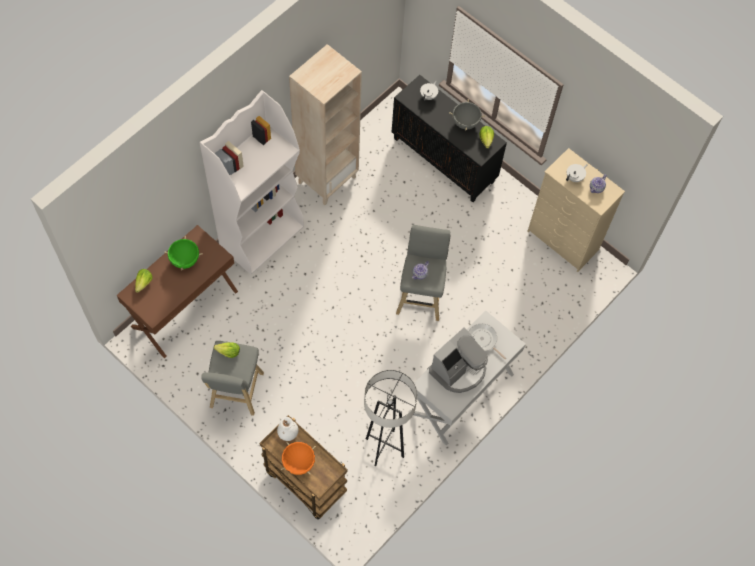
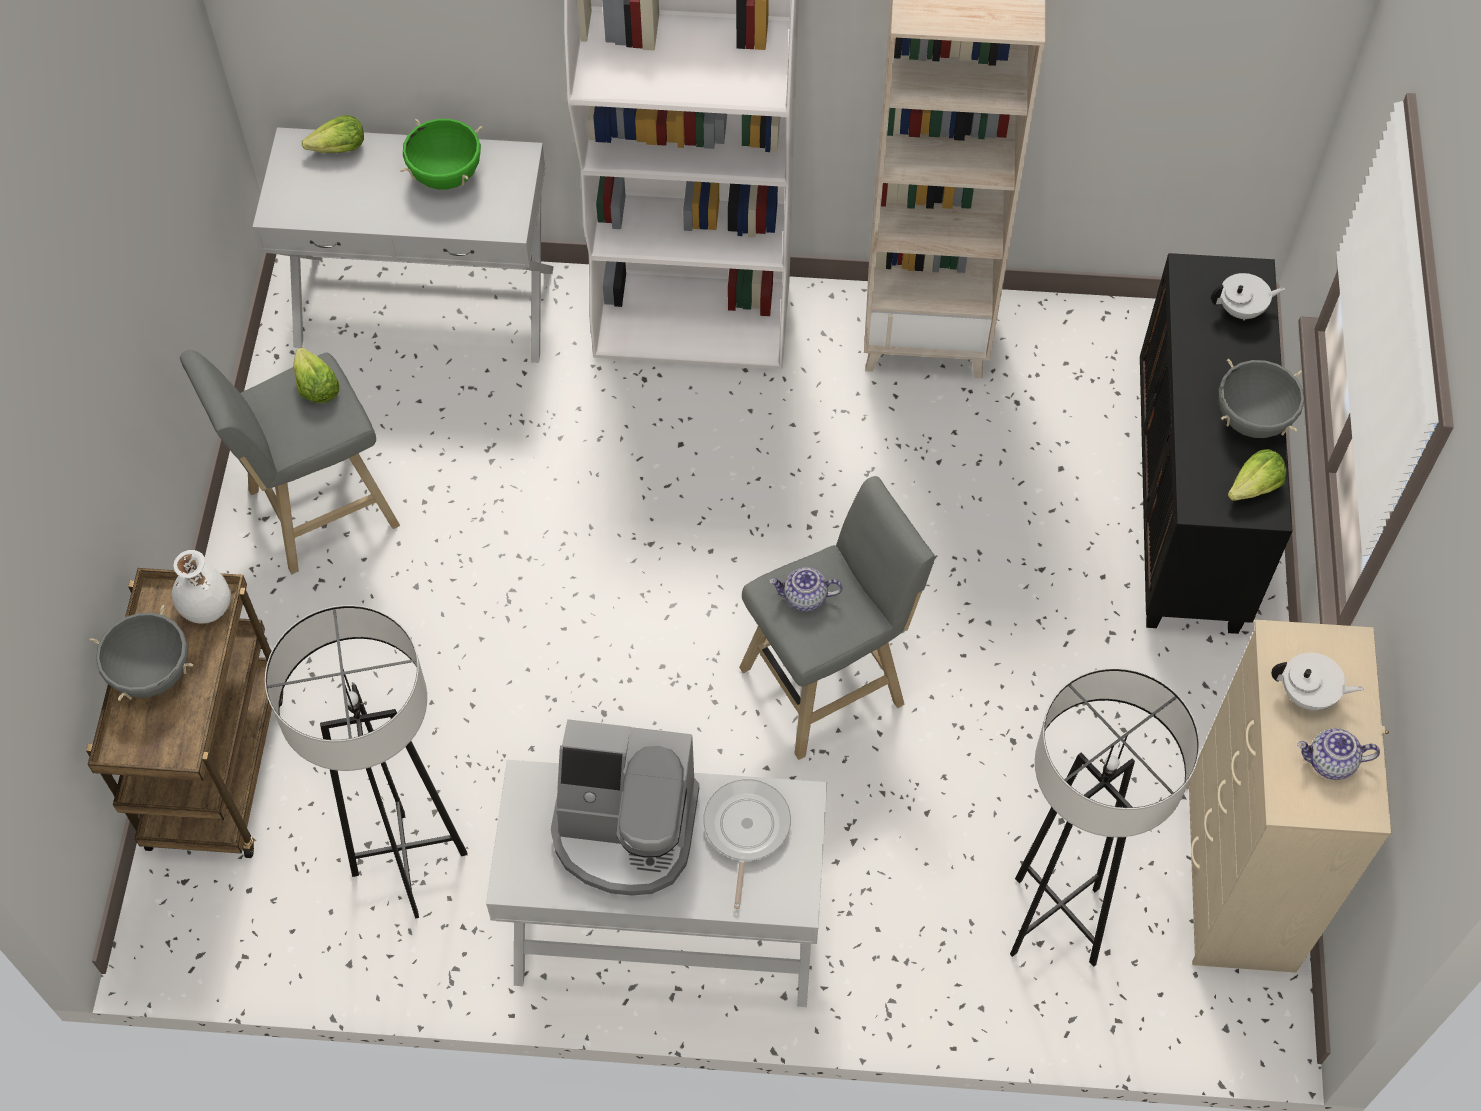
camera: 55 degrees right, 5 degrees down
(184, 308) = (425, 305): brown console table -> white console table
(299, 463) = (153, 674): orange cooking pot -> grey cooking pot
(539, 294) = (1055, 920): none -> grey floor lamp

